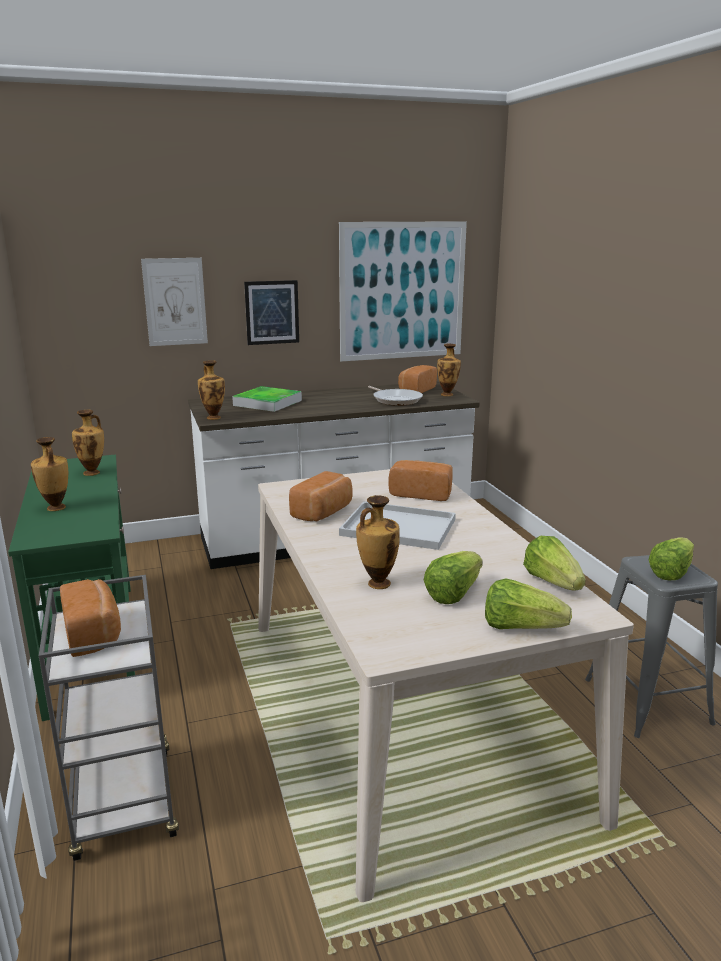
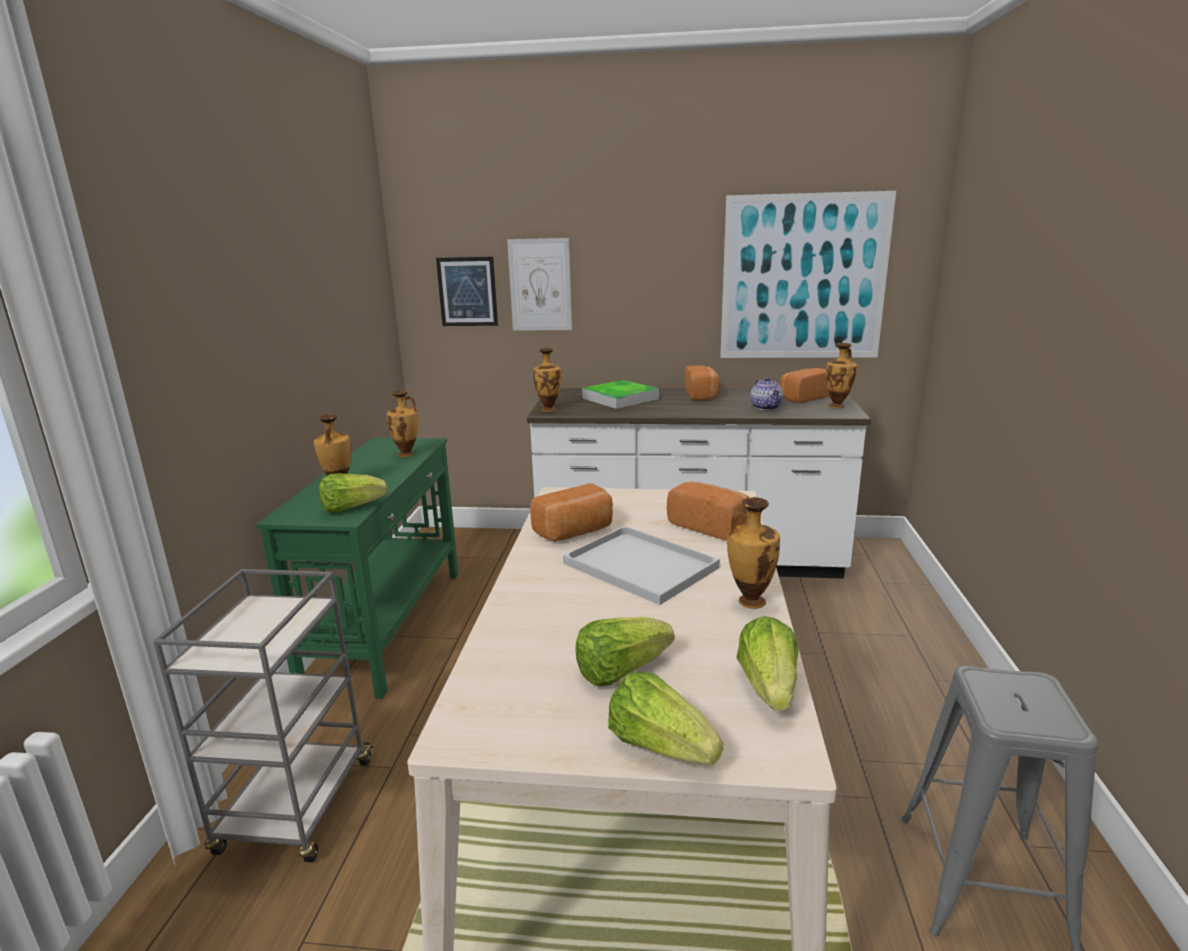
camera: 25 degrees right, 0 degrees up
(94, 633) = (253, 626): bread -> bread (702, 395)
(272, 312) = (643, 299): picture -> picture (467, 291)
(377, 584) = (543, 635): vase -> vase (749, 601)
(396, 400) = (766, 407): frying pan -> teapot
(671, 572) = (1022, 707): lettuce -> lettuce (351, 508)

